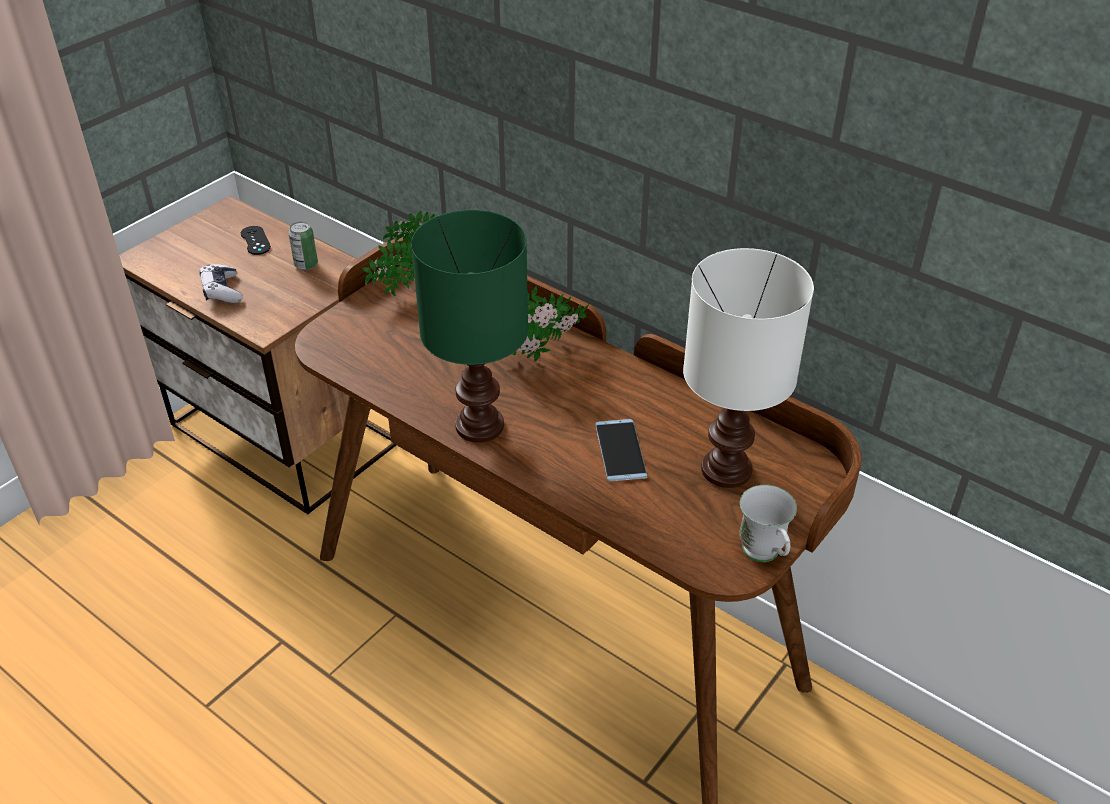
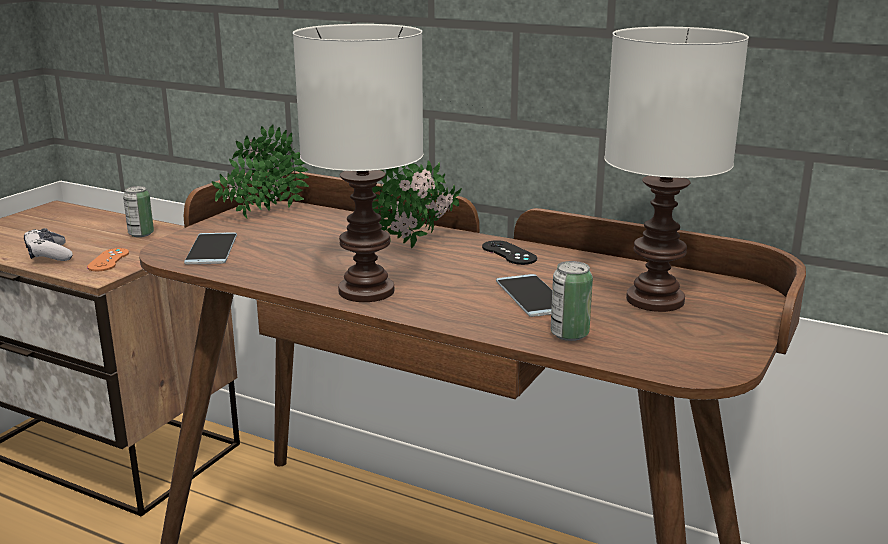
camera: 10 degrees left, 20 degrees down
(255, 240) = (84, 223): black game controller -> black game controller (509, 253)
(274, 305) = (108, 260): none -> orange game controller
(358, 343) = (211, 249): none -> phone
(479, 424) = (365, 290): green table lamp -> white table lamp
(633, 510) = (569, 334): none -> can
(764, 556) = (739, 355): white mug -> none

